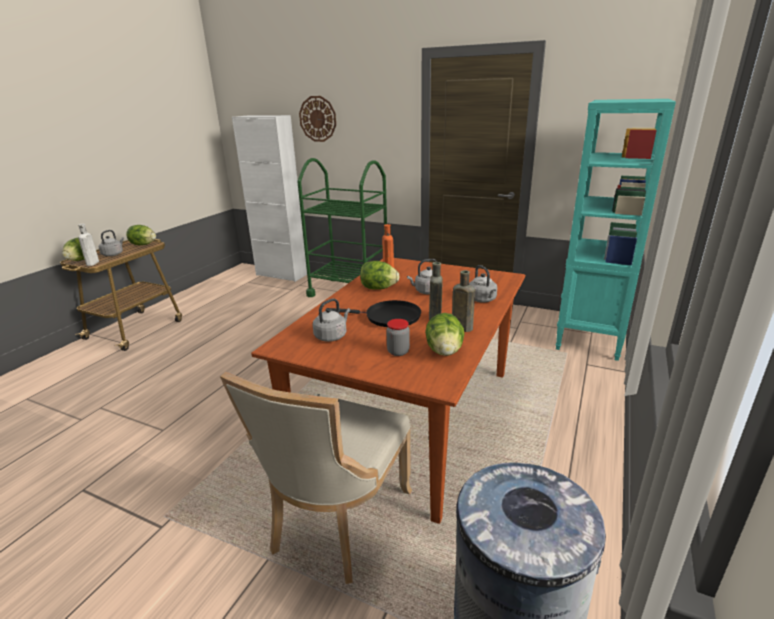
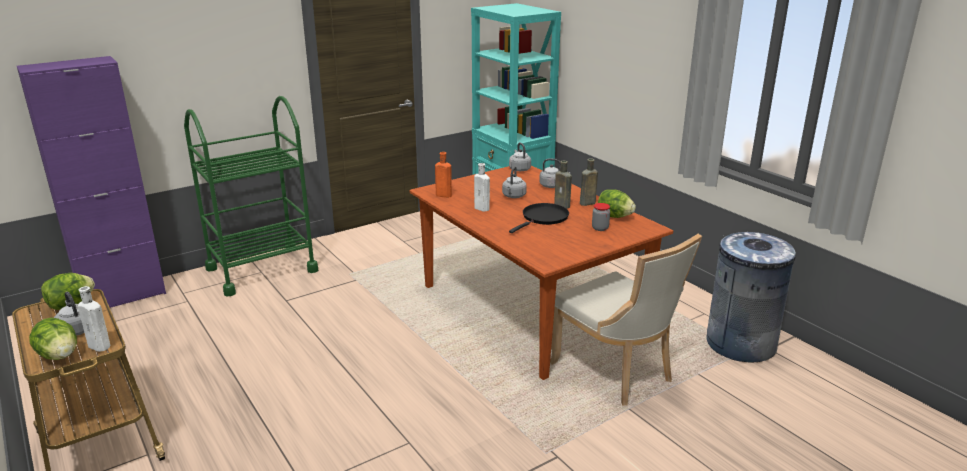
camera: 60 degrees left, 0 degrees up
(281, 275) = (123, 297): white cabinet -> purple cabinet
(318, 119) = (156, 55): wall clock -> none
(332, 336) = (551, 242): grey kettle -> grey kettle (519, 169)
(378, 288) = (482, 208): lettuce -> white bottle

